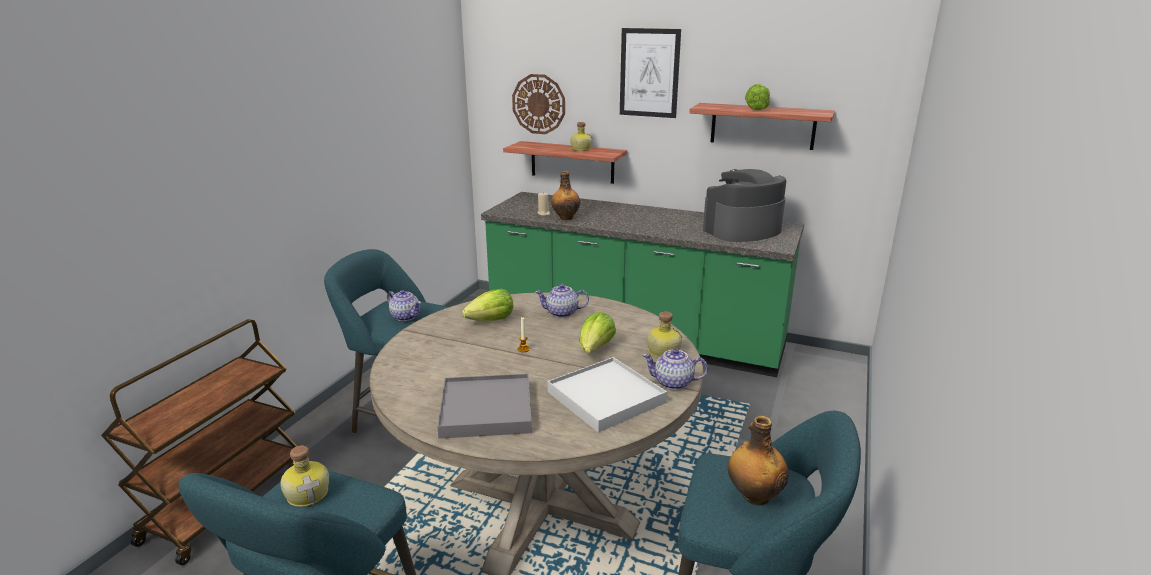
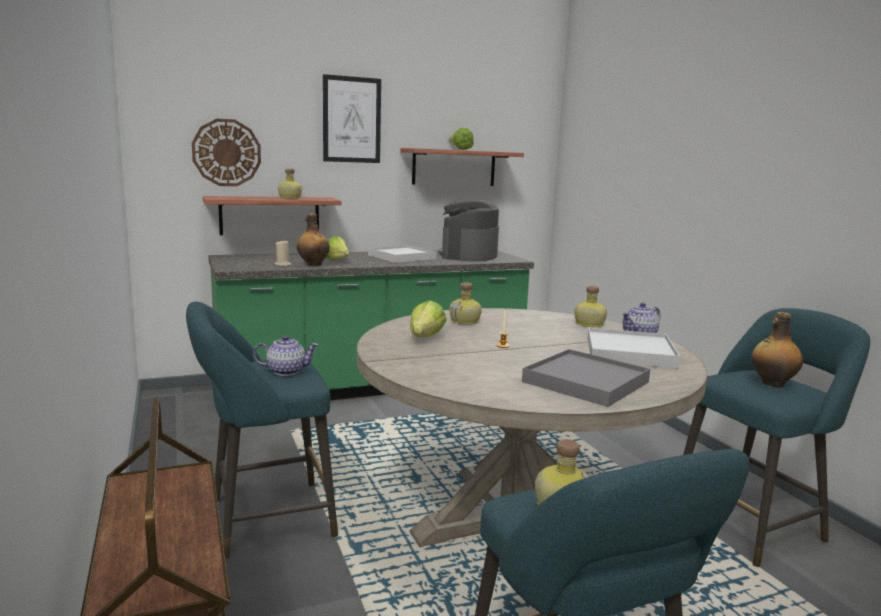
camera: 45 degrees left, 10 degrees down
(562, 313) = (465, 321): teapot -> bottle
(595, 349) = (549, 333): lettuce -> lettuce (338, 261)
(666, 221) = (402, 257): none -> white tray

